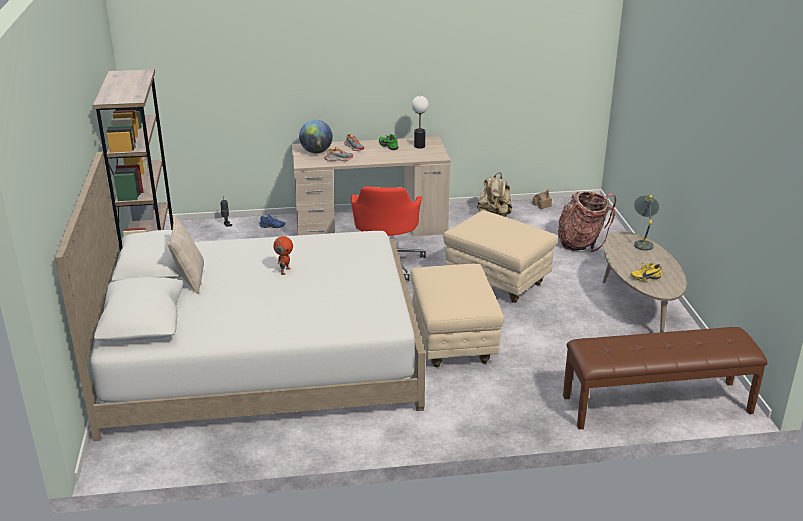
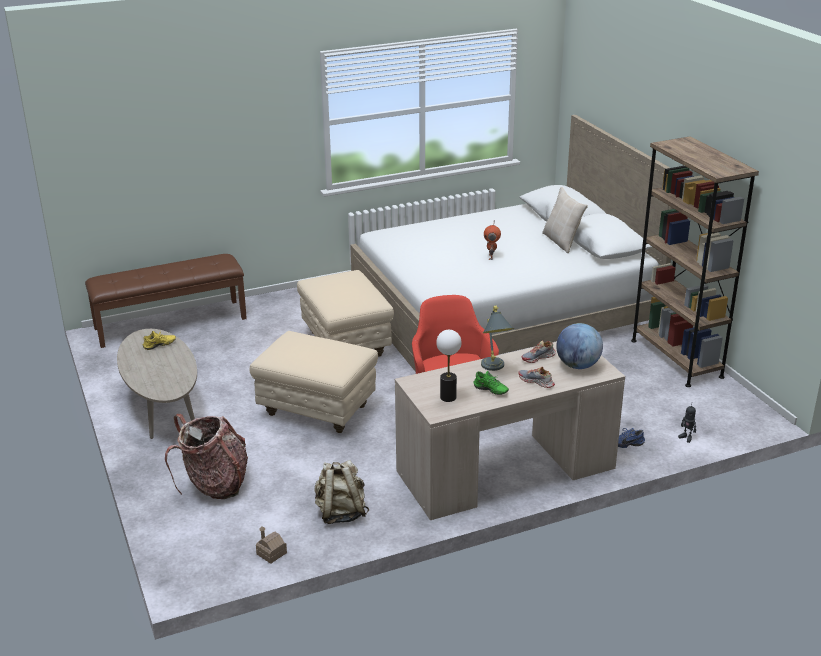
camera: 165 degrees right, 0 degrees up
(642, 242) = (149, 387): grey table lamp -> grey table lamp (494, 369)

